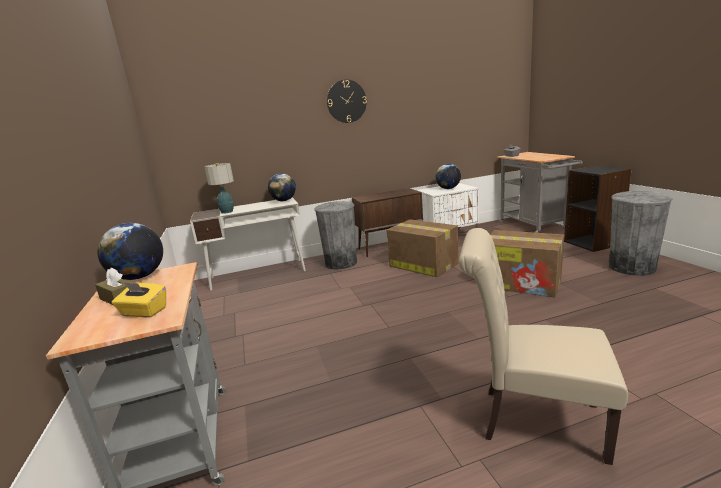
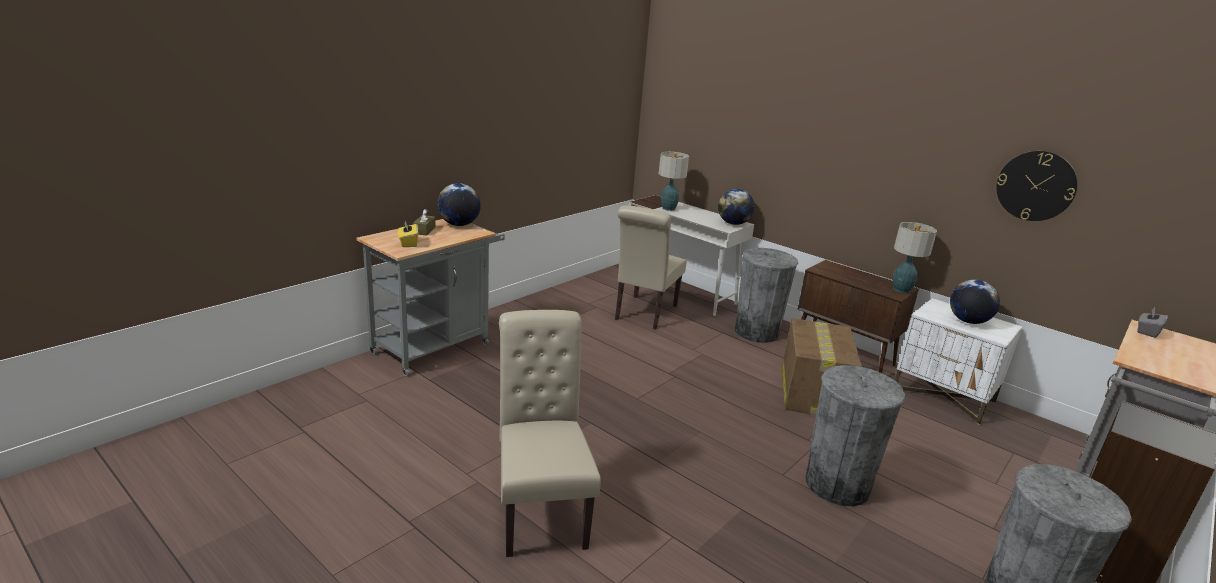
camera: 55 degrees right, 5 degrees up
(271, 295) = (644, 314): none -> beige chair
(346, 101) = (866, 126): wall clock -> wall clock (1036, 186)
(407, 190) = (901, 289): none -> table lamp
(523, 282) = (837, 484): cardboard box -> grey trash can

